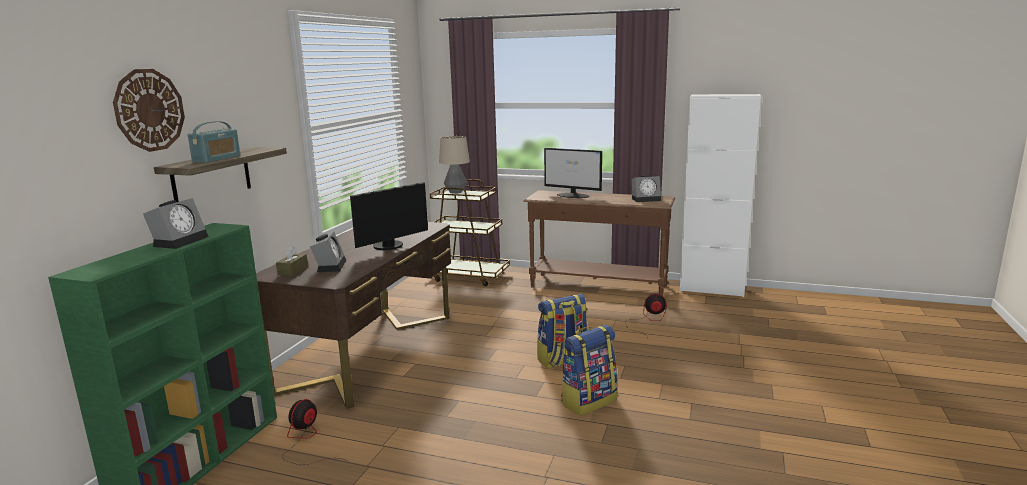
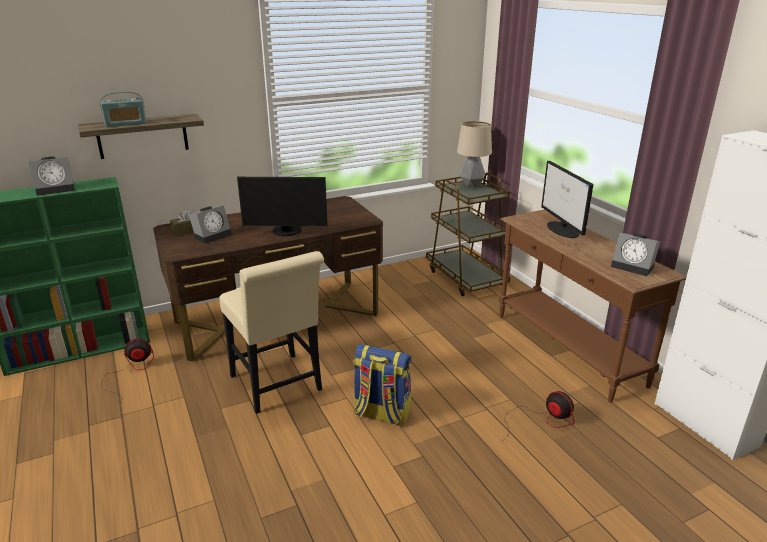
camera: 45 degrees right, 10 degrees up
(149, 110) = (74, 78): wall clock -> none
(463, 383) = (278, 386): none -> beige chair
(588, 401) = (325, 470): backpack -> none

